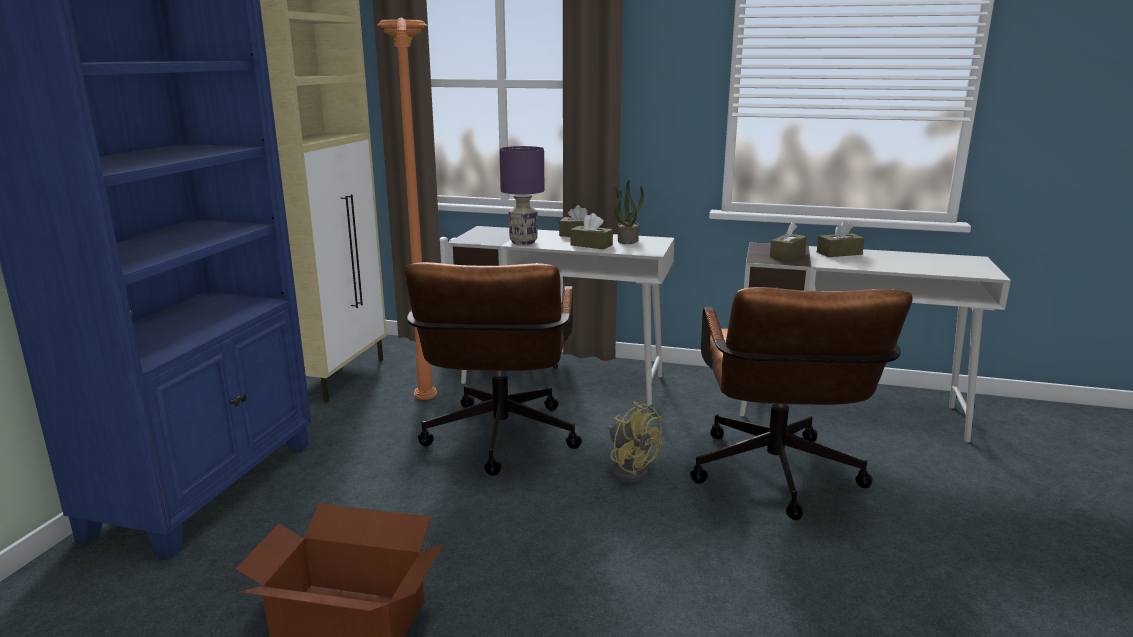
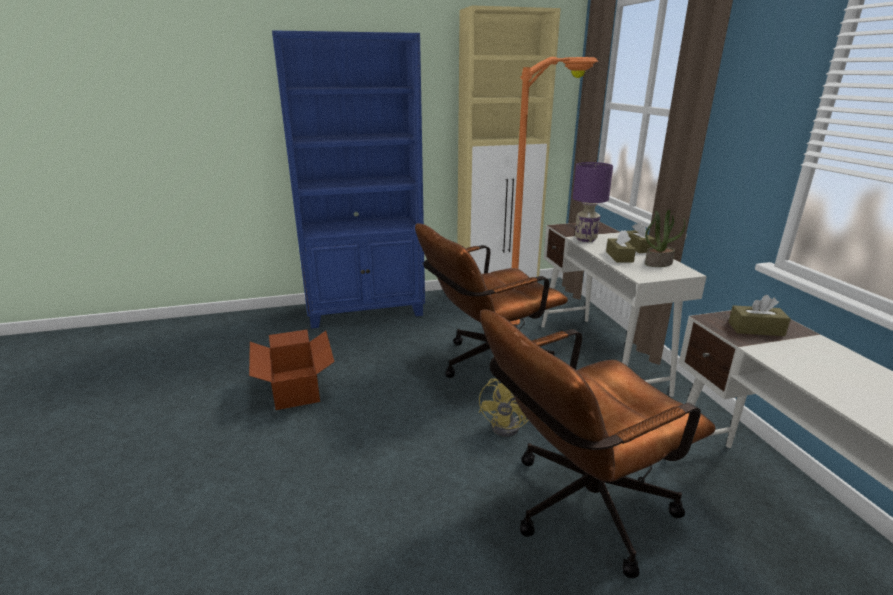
camera: 60 degrees right, 5 degrees up
(839, 253) = (826, 354): brown tissue box -> none

